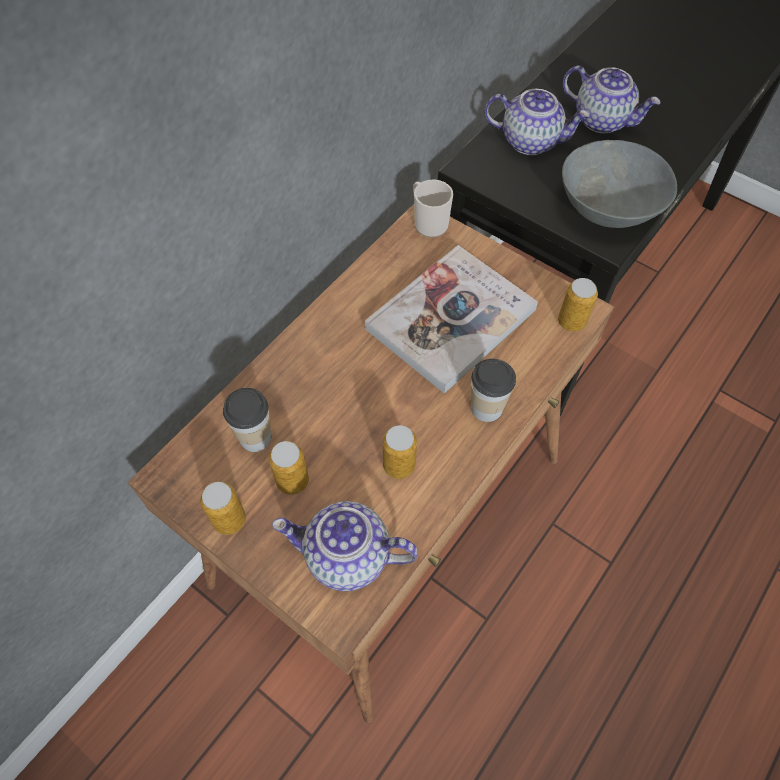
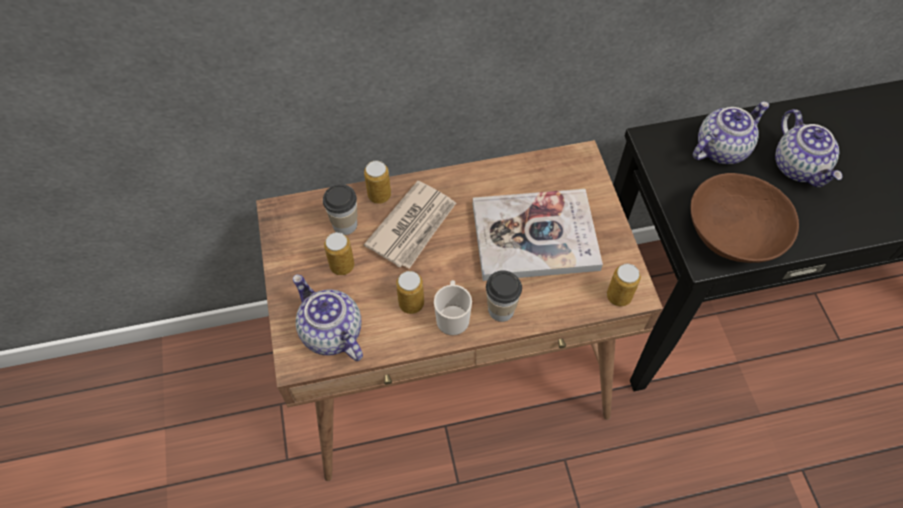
camera: 40 degrees right, 0 degrees up
(229, 520) = (288, 262): can -> can (379, 195)
(328, 389) = (413, 226): none -> newspaper
(428, 222) = (585, 161): mug -> mug (452, 317)
(531, 141) = (721, 148): teapot -> teapot turned 90 degrees counterclockwise
(609, 208) = (731, 236): grey bowl -> brown bowl

